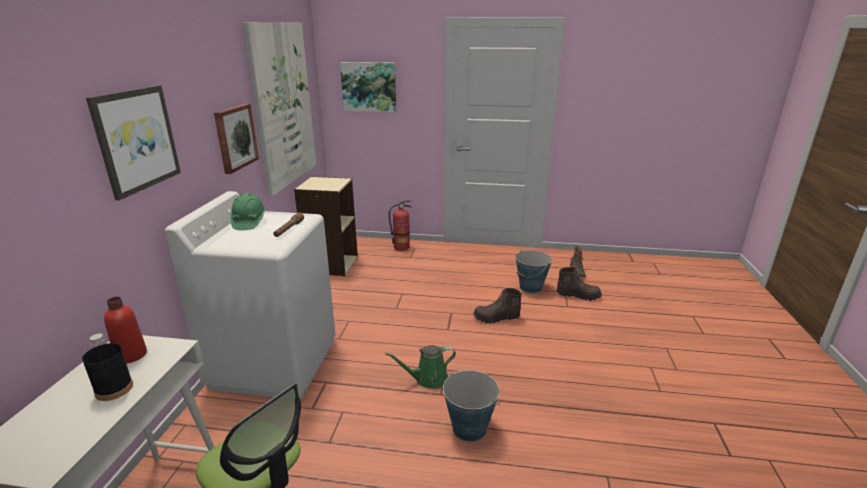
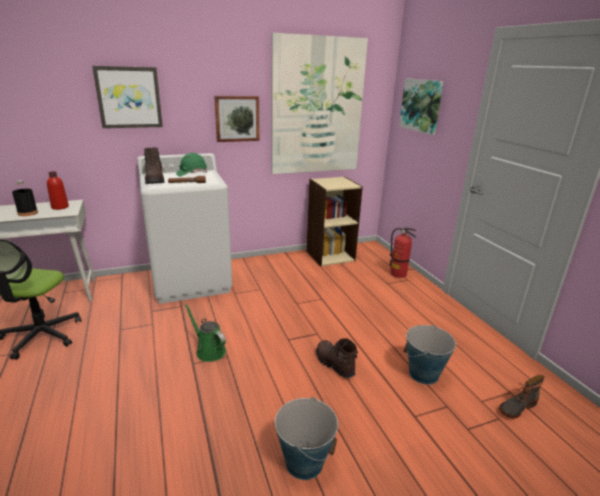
camera: 60 degrees right, 0 degrees up
(469, 428) = (155, 392): bucket -> bucket (304, 462)
(578, 295) = (453, 421): brown boot -> brown boot (155, 180)

